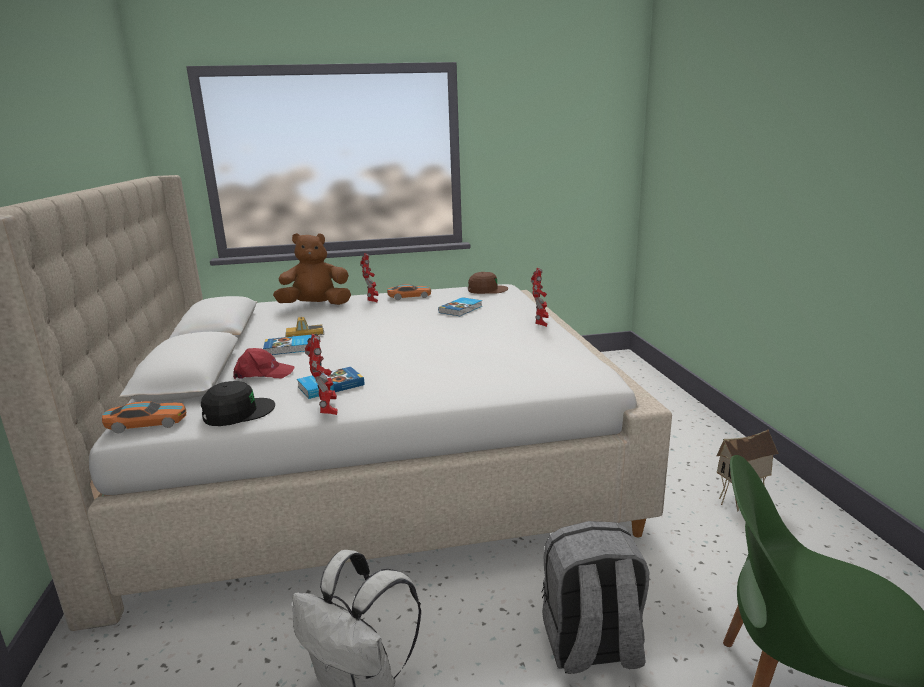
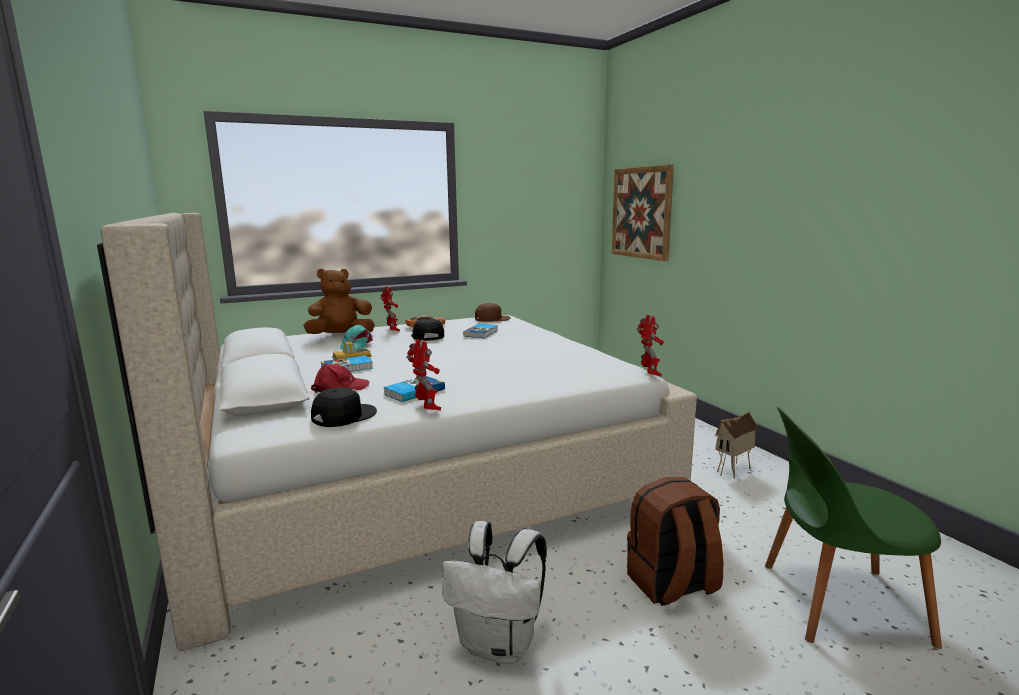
camera: 15 degrees left, 5 degrees down
(147, 423) = (259, 431): toy car -> none
(321, 318) = (356, 345): none -> turquoise cap
(401, 310) = (427, 336): none -> black cap
(540, 323) = (559, 340): toy robot -> toy robot (650, 374)
(591, 647) = (672, 585): grey backpack -> brown backpack
(681, 164) = (641, 213): none -> picture

